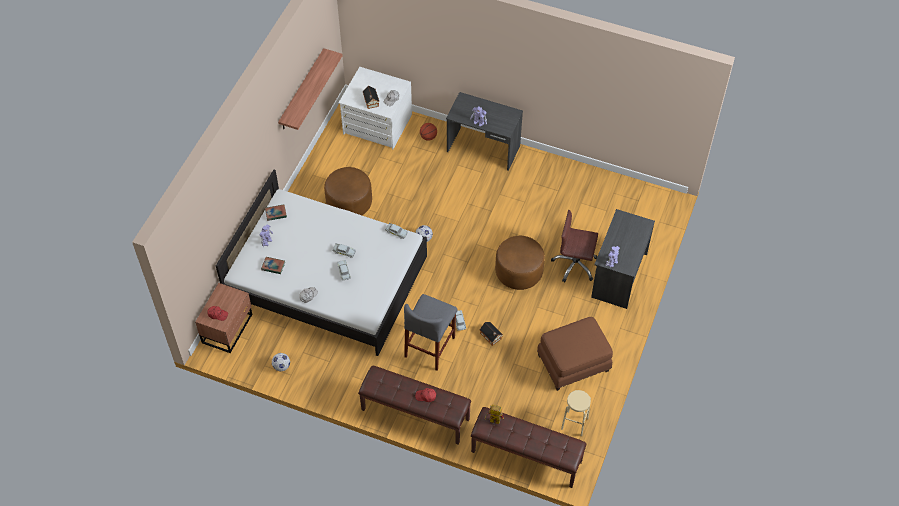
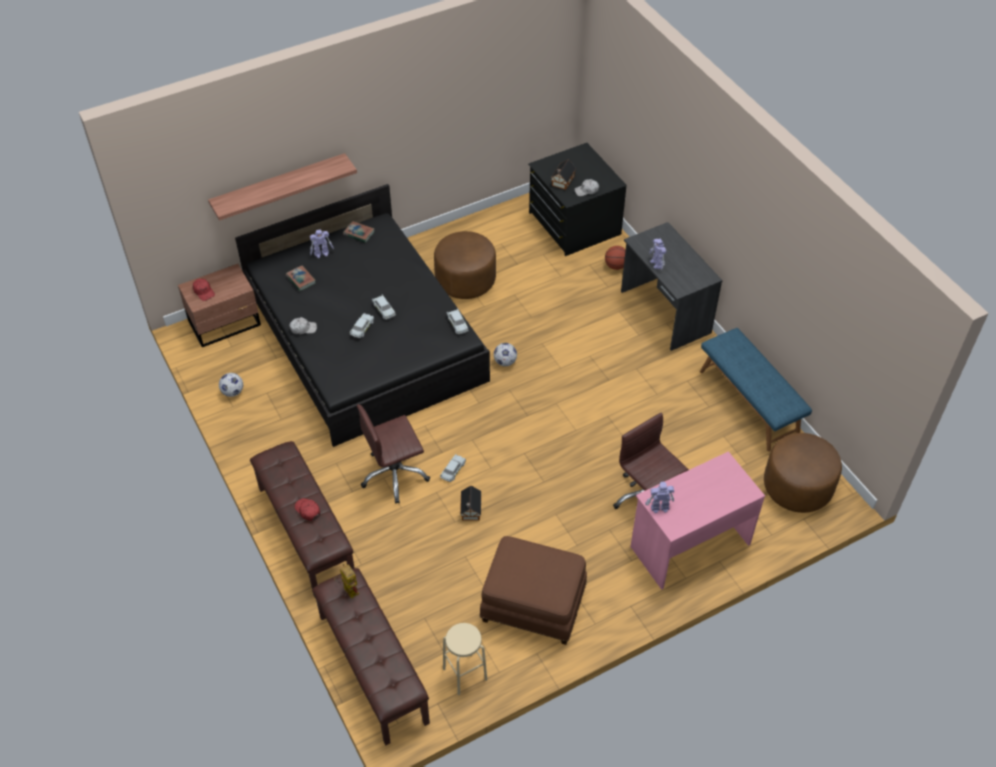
camera: 40 degrees right, 5 degrees down
(302, 90) = (477, 115): shelf -> shelf (279, 185)
(327, 279) = (365, 338): white bed -> black bed
(377, 125) = (573, 224): white dresser -> black dresser
(430, 347) = (394, 475): grey stool -> brown office chair
(519, 272) = (573, 463): brown ottoman -> brown ottoman (797, 487)
(576, 174) = (749, 403): none -> blue bench
(618, 275) = (689, 544): grey desk -> pink desk

